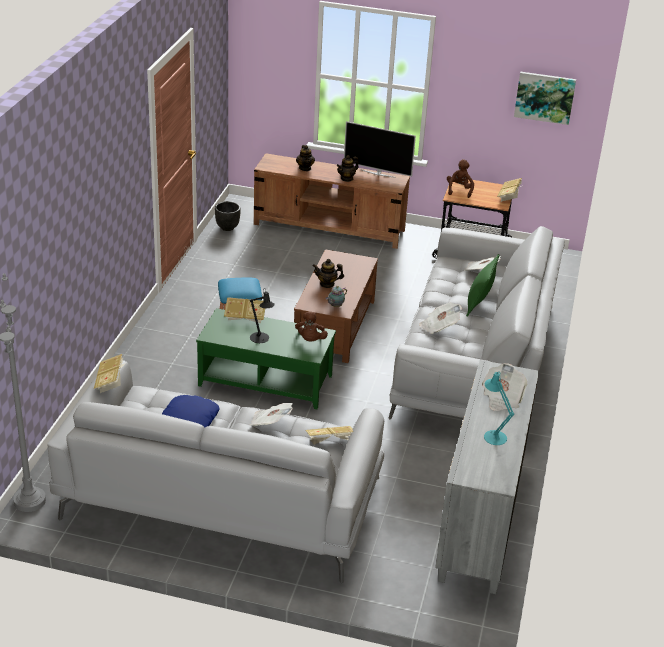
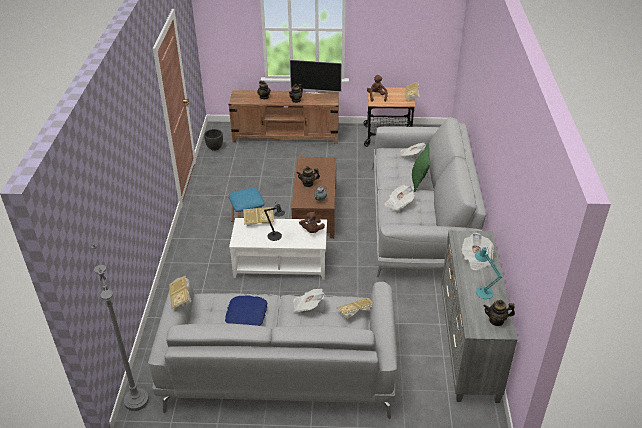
camera: 10 degrees left, 5 degrees up
(265, 381) = (280, 264): green coffee table -> white coffee table
(496, 471) = (496, 320): none -> teapot
(544, 97) = (428, 22): picture -> none

